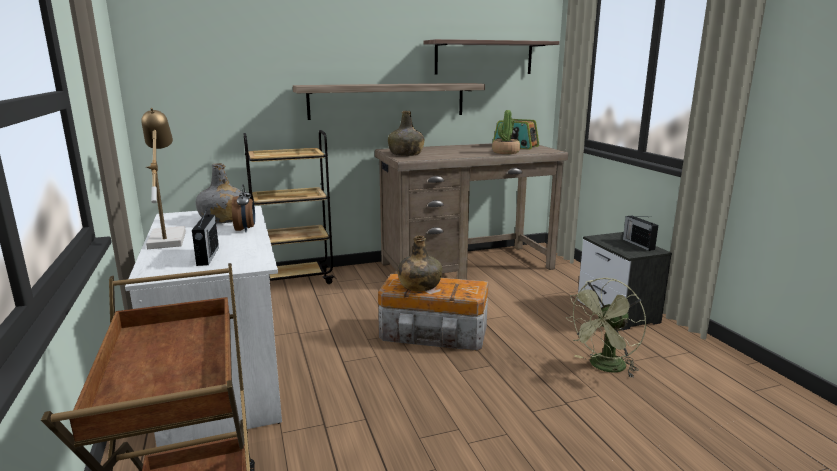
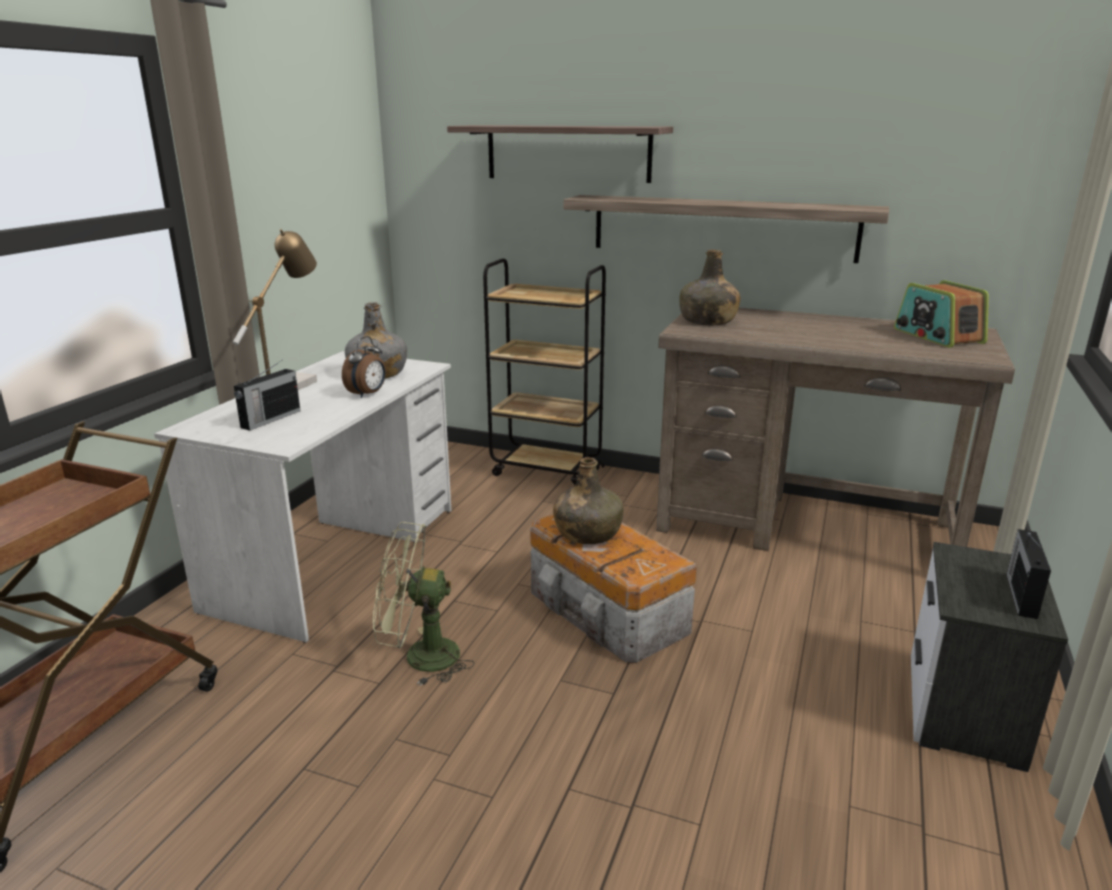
camera: 40 degrees right, 5 degrees up
(484, 57) = (919, 160): shelf -> shelf (568, 153)
(505, 152) = (881, 346): potted plant -> none
(604, 367) = (780, 789): green fan -> green fan (419, 657)

